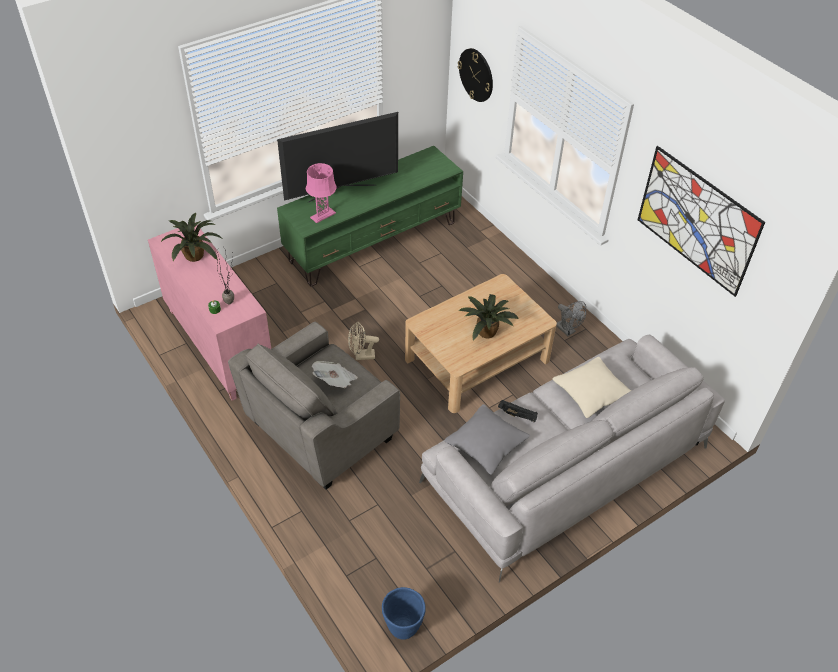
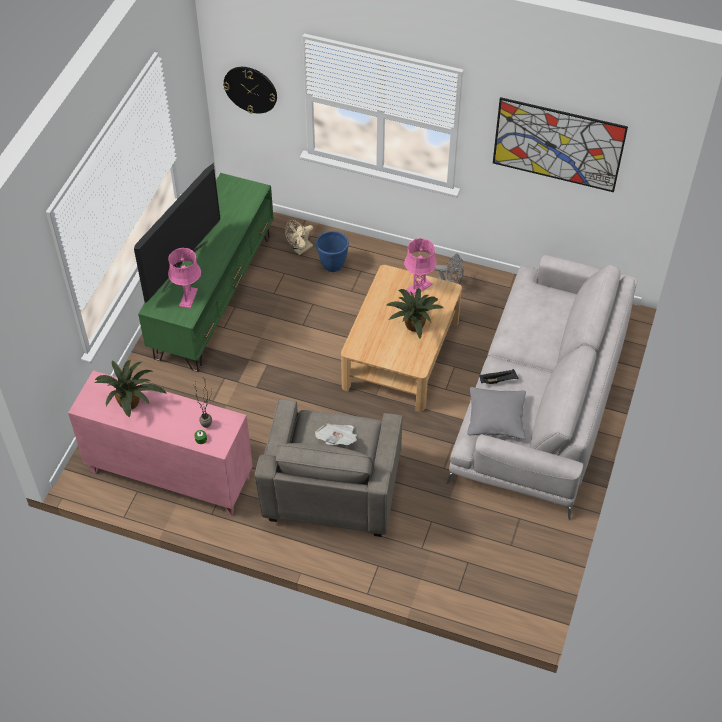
camera: 35 degrees left, 5 degrees up
(361, 356) = (304, 408): beige fan -> beige fan (300, 250)
(403, 627) = (532, 598): blue planter -> blue planter (332, 265)
(518, 306) = (419, 287): none -> pink table lamp
(591, 393) = (535, 329): beige pillow -> none

